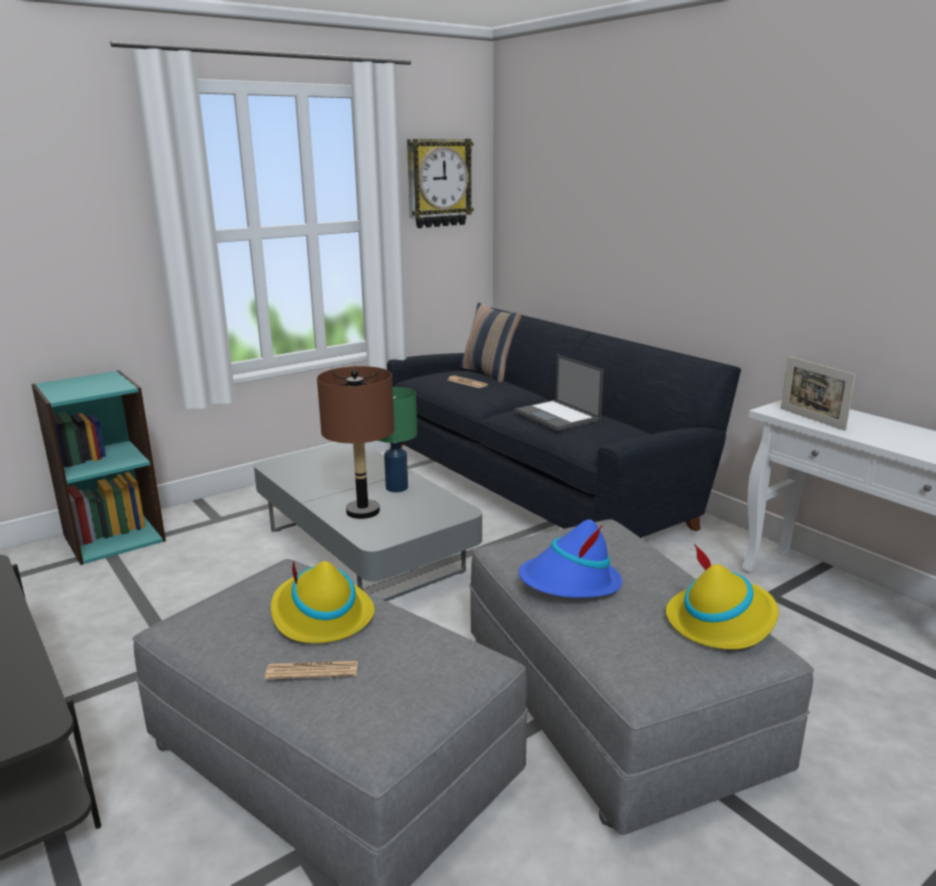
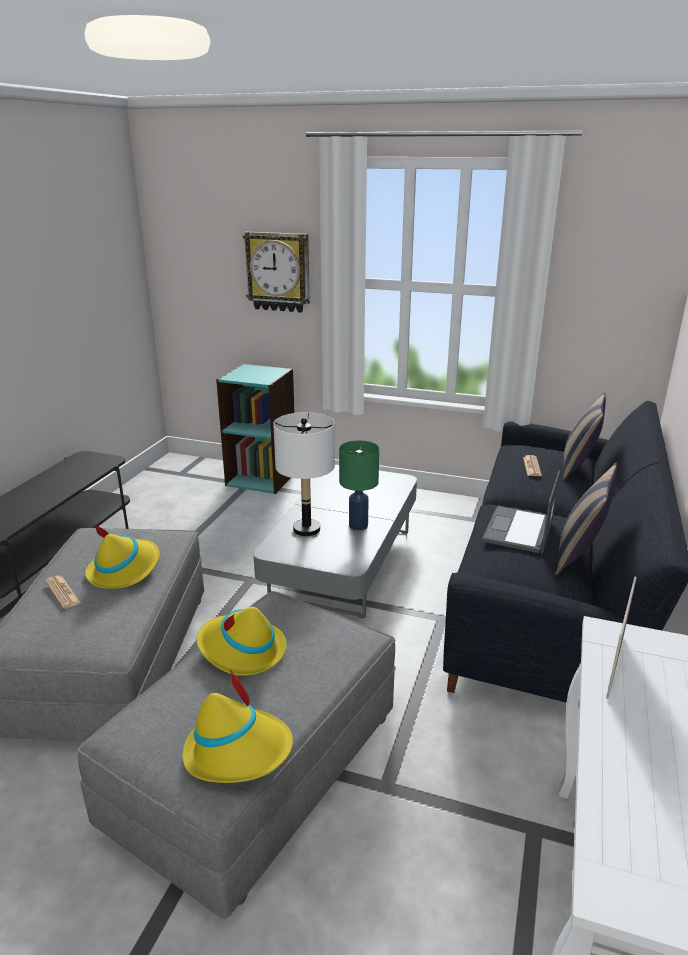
camera: 55 degrees right, 5 degrees up
(363, 511) = (307, 529): brown table lamp -> white table lamp
(438, 183) = (611, 259): wall clock -> wall clock (278, 272)
(570, 583) = (241, 650): blue hat -> yellow hat
(611, 414) = (579, 555): none -> pillow

